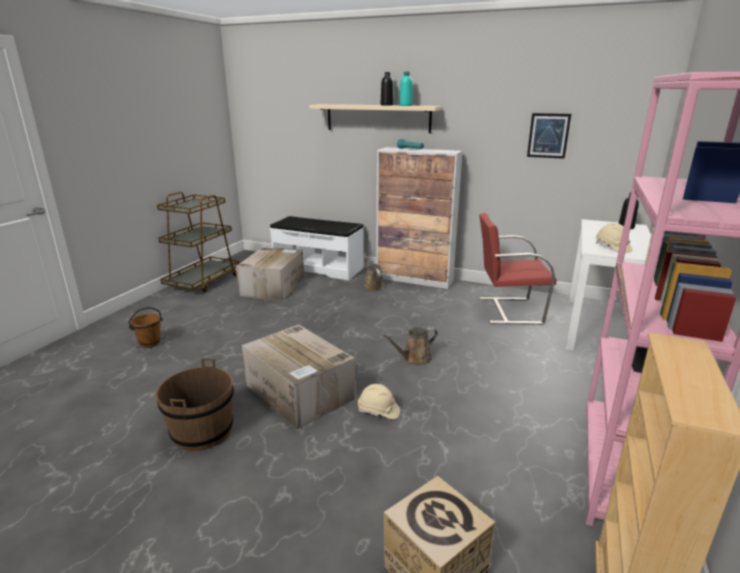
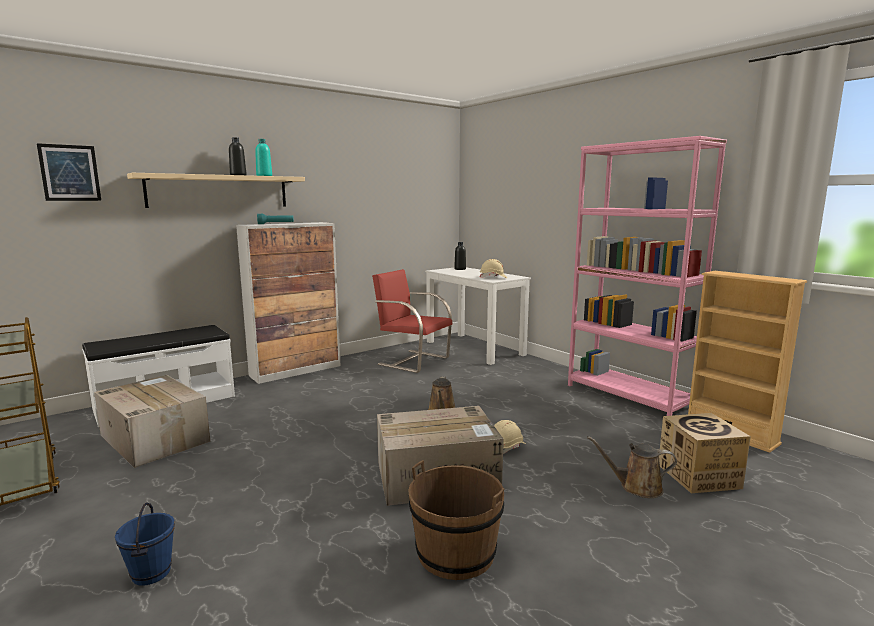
camera: 60 degrees left, 10 degrees down
(150, 343) = (152, 573): brown bucket -> blue bucket
(372, 286) = (273, 390): brown watering can -> brown watering can (636, 487)
(508, 310) = (413, 360): red chair -> red chair turned 90 degrees clockwise
(548, 135) = (388, 204): picture -> picture (70, 173)

